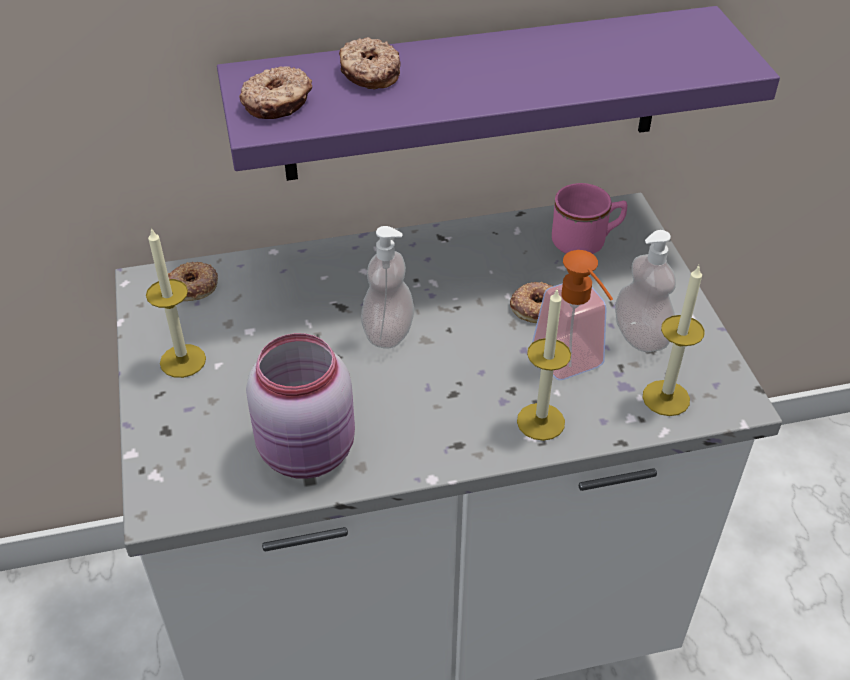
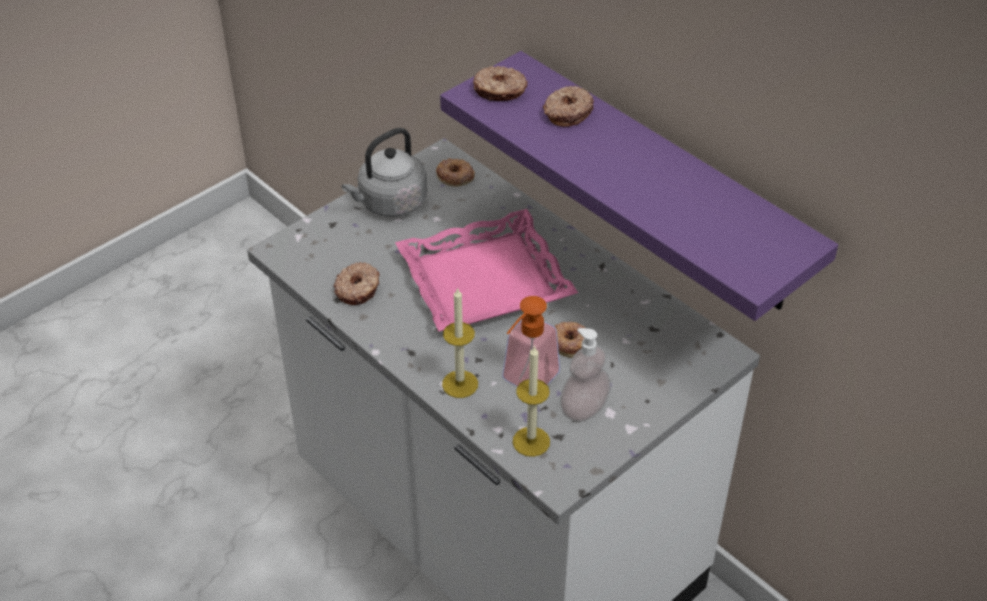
camera: 60 degrees right, 0 degrees up
(183, 361) = (390, 203): candle -> grey kettle
(309, 452) = (358, 289): pink jar -> donut
(388, 332) = (484, 280): soap dispenser -> pink tray
(586, 242) = (665, 343): pink mug -> none

